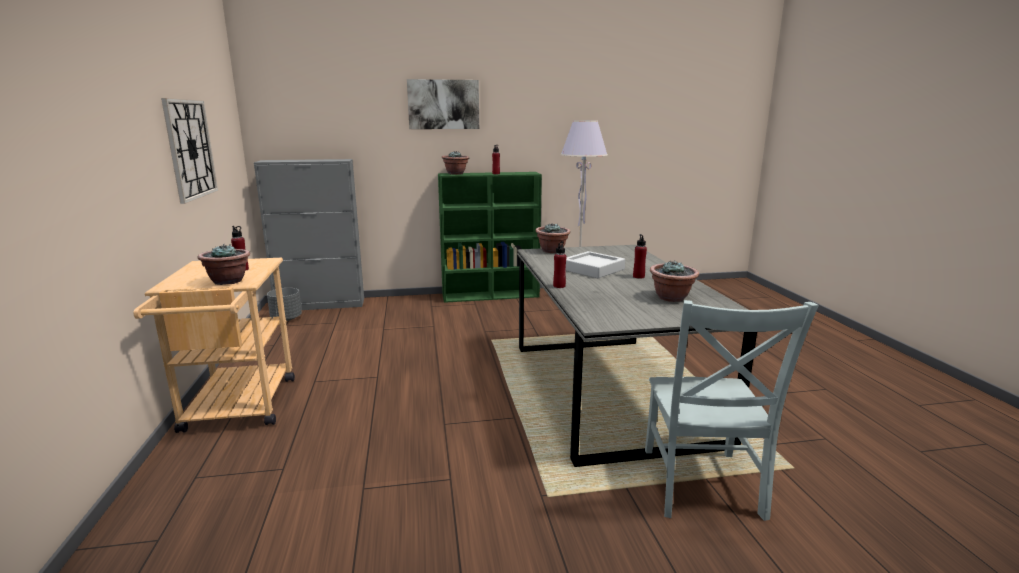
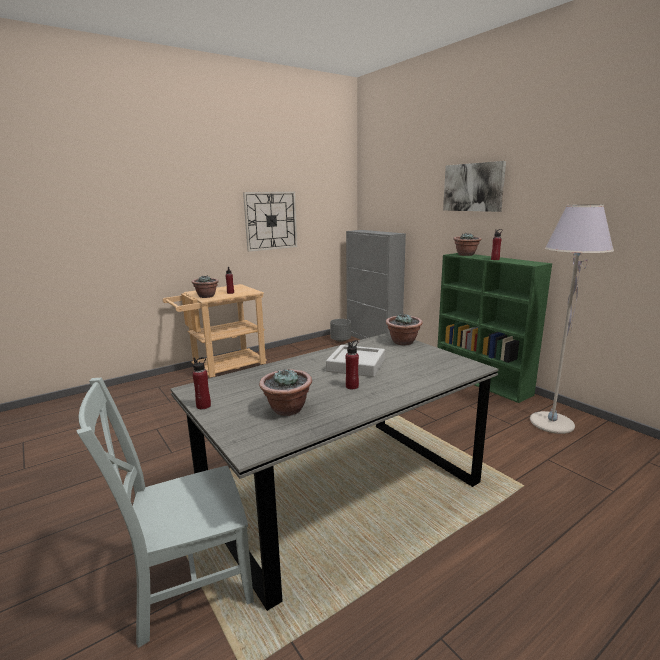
camera: 65 degrees right, 0 degrees up
(559, 286) = (287, 362): red bottle -> red bottle (203, 406)

